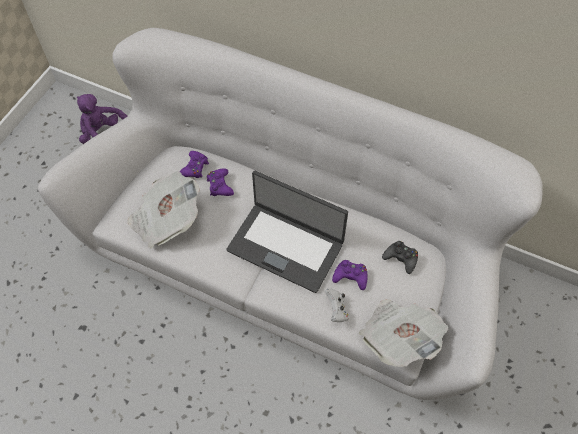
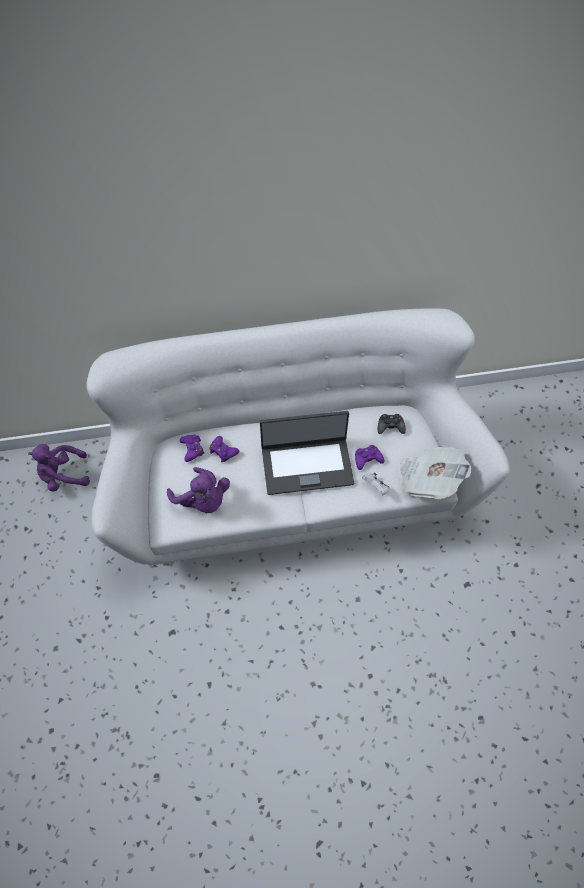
camera: 35 degrees left, 0 degrees up
(166, 220) = (203, 500): newspaper -> purple plush toy

